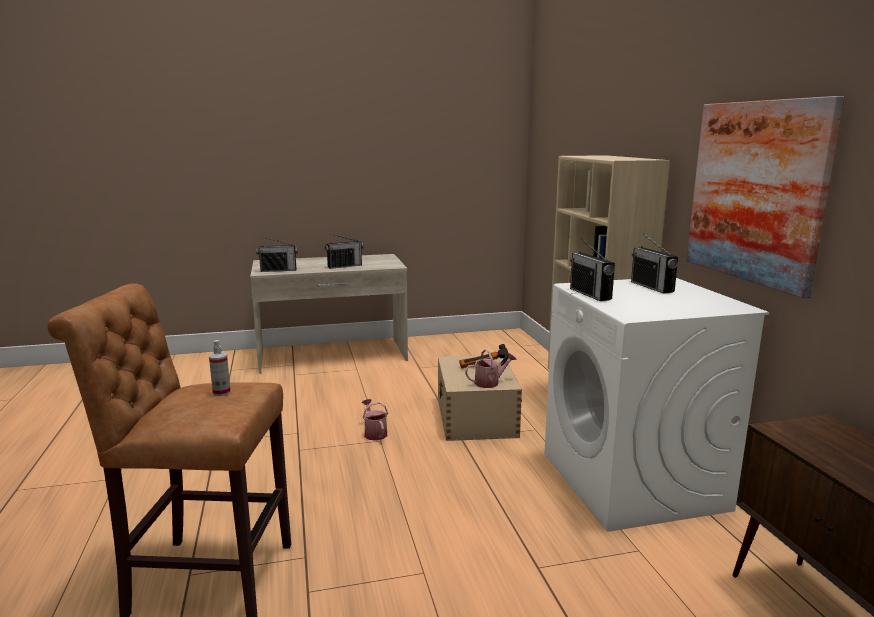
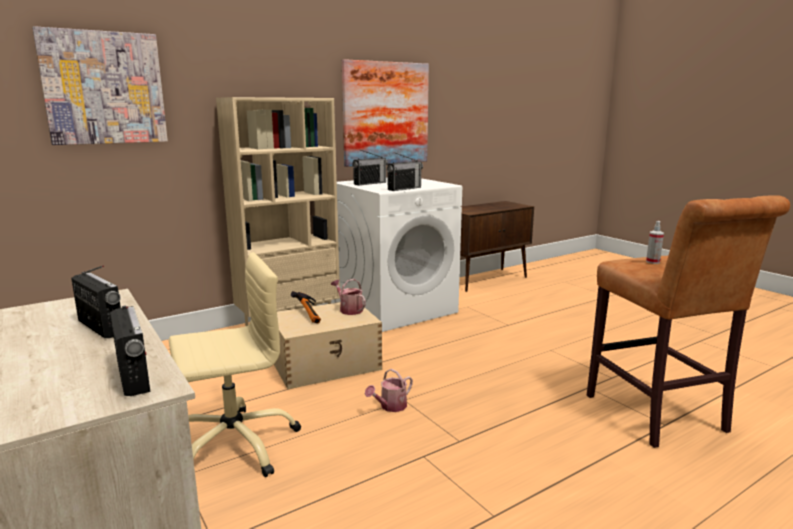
camera: 110 degrees left, 0 degrees up
(375, 381) = (234, 445): none -> beige office chair
(566, 145) = (104, 88): none -> picture

